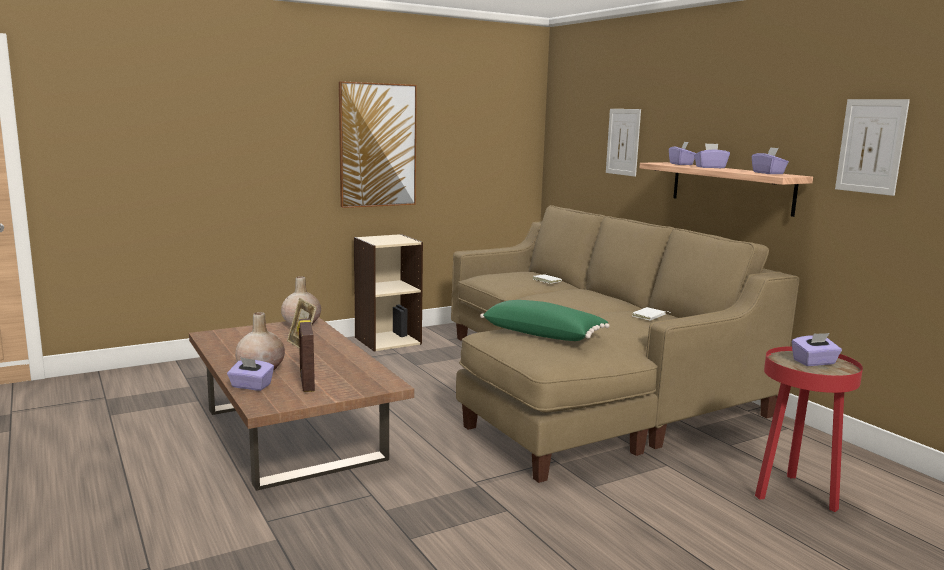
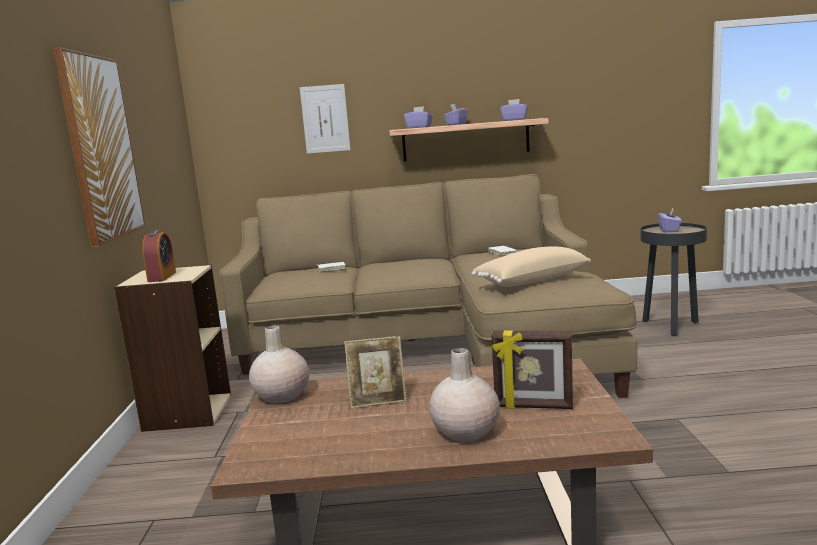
camera: 60 degrees left, 0 degrees up
(251, 386) = (530, 441): purple tissue box -> none
(381, 239) = (162, 277): none -> alarm clock
(543, 334) = (531, 280): green pillow -> beige pillow
(795, 495) = (671, 326): red side table -> black side table
(871, 146) = (581, 89): picture -> none

